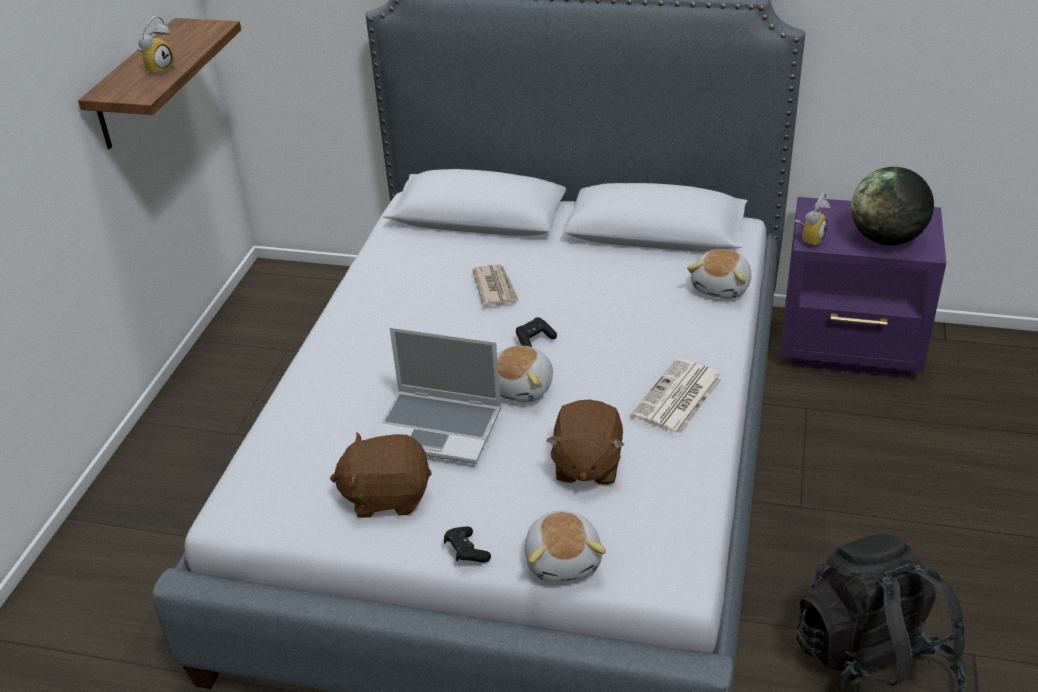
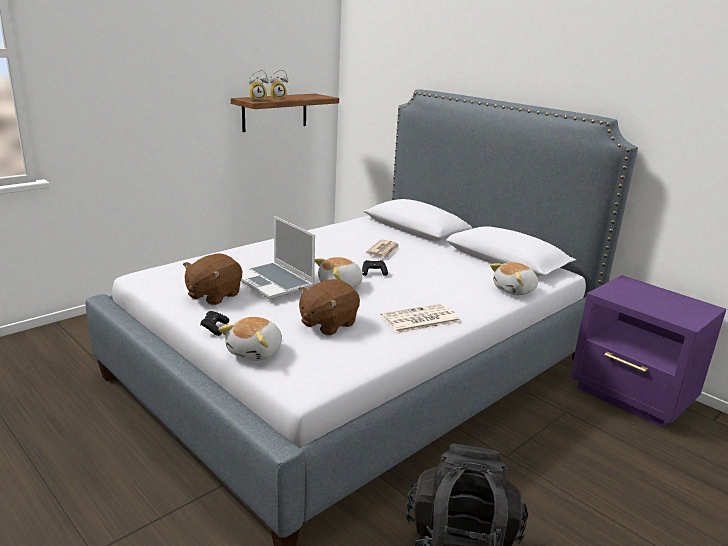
camera: 30 degrees right, 15 degrees down
(386, 496) = (213, 295): brown plush toy -> brown plush toy turned 90 degrees counterclockwise
(809, 239) = (605, 292): alarm clock -> alarm clock (258, 100)
(886, 239) = (662, 308): globe -> none

